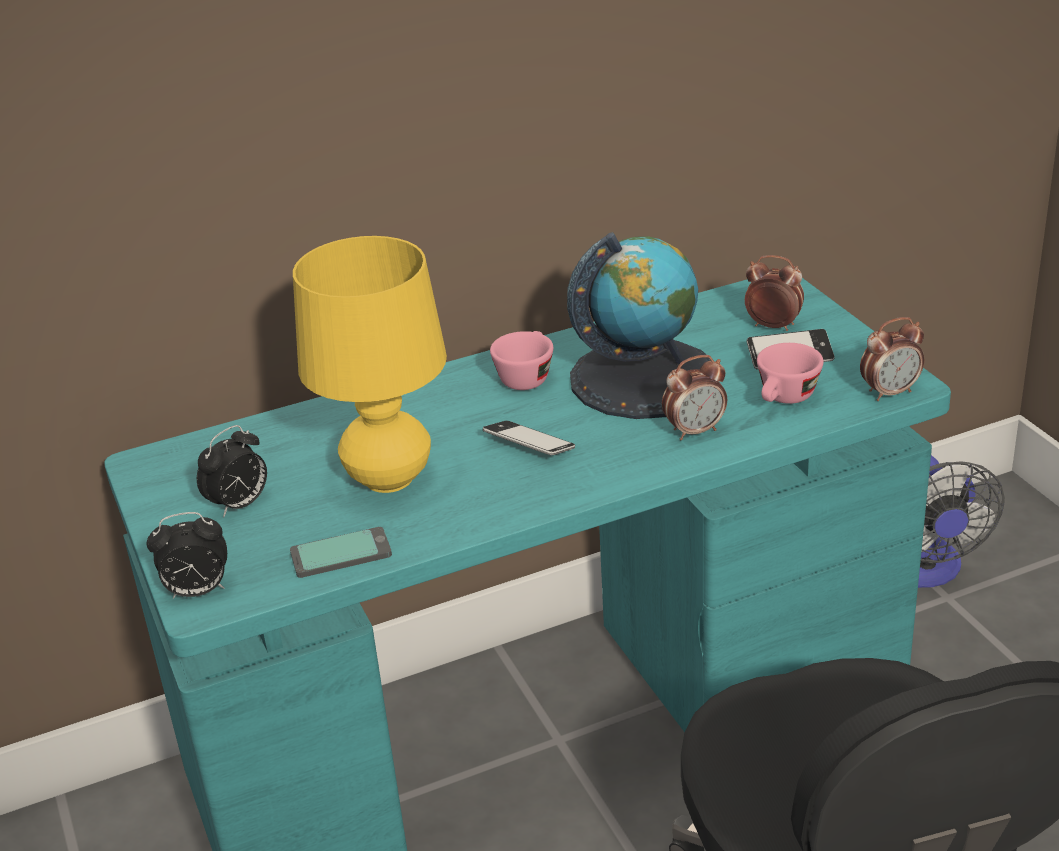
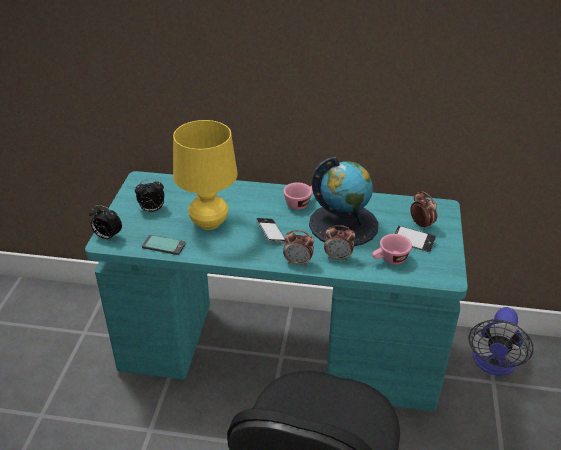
camera: 30 degrees right, 5 degrees up
(890, 392) = (437, 278): alarm clock -> alarm clock (298, 262)

